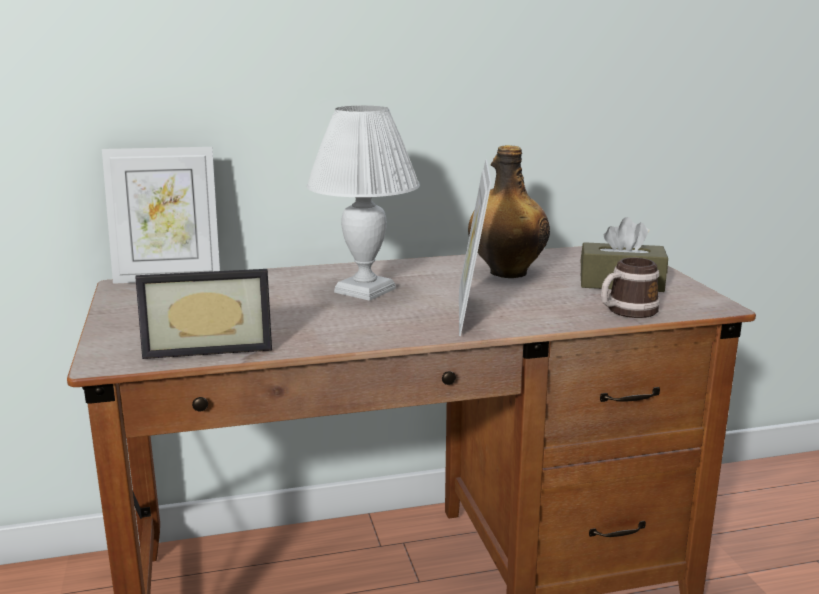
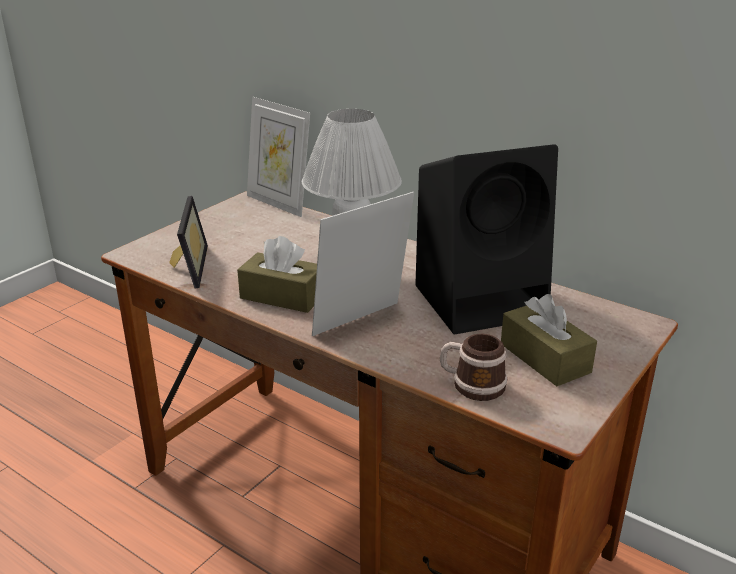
camera: 50 degrees right, 10 degrees up
(209, 346) = (186, 267): picture frame -> picture frame turned 135 degrees counterclockwise
(363, 326) = (282, 296): none -> brown tissue box
(506, 272) = (482, 300): bottle -> black speaker

